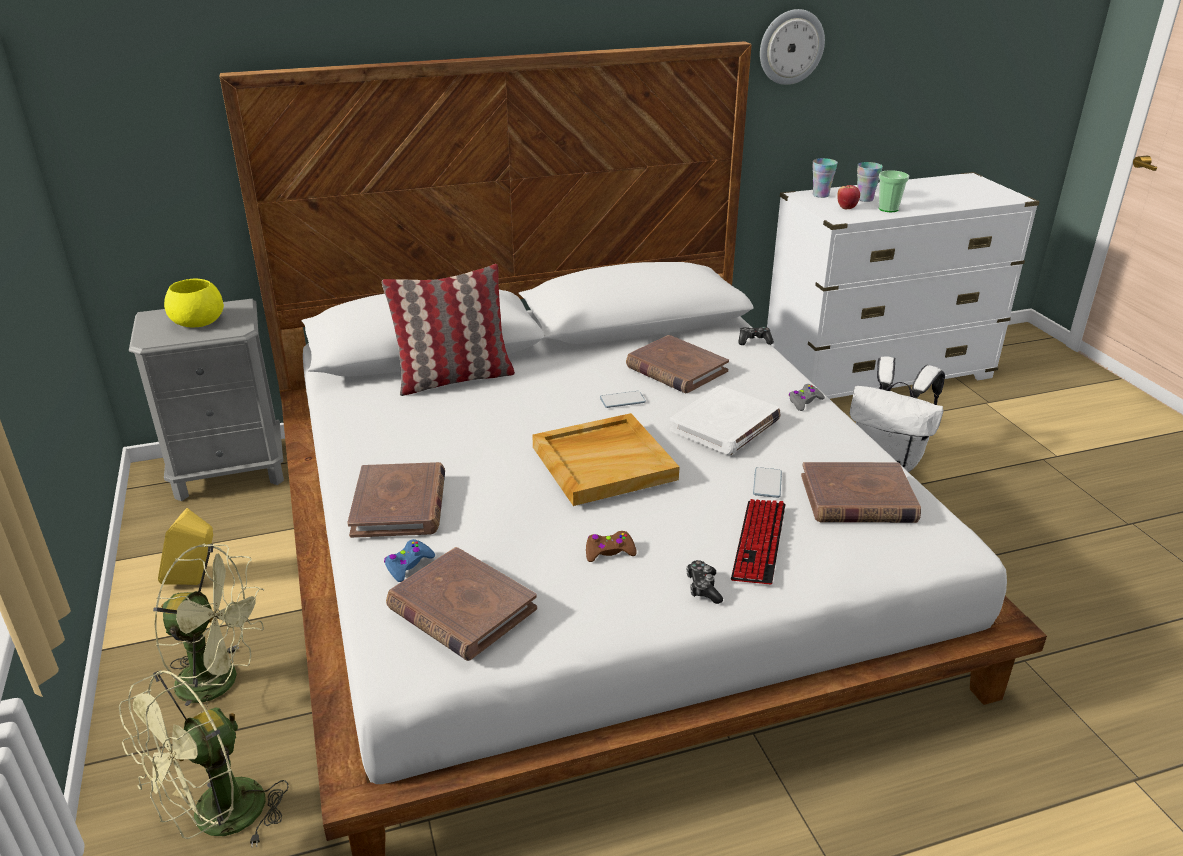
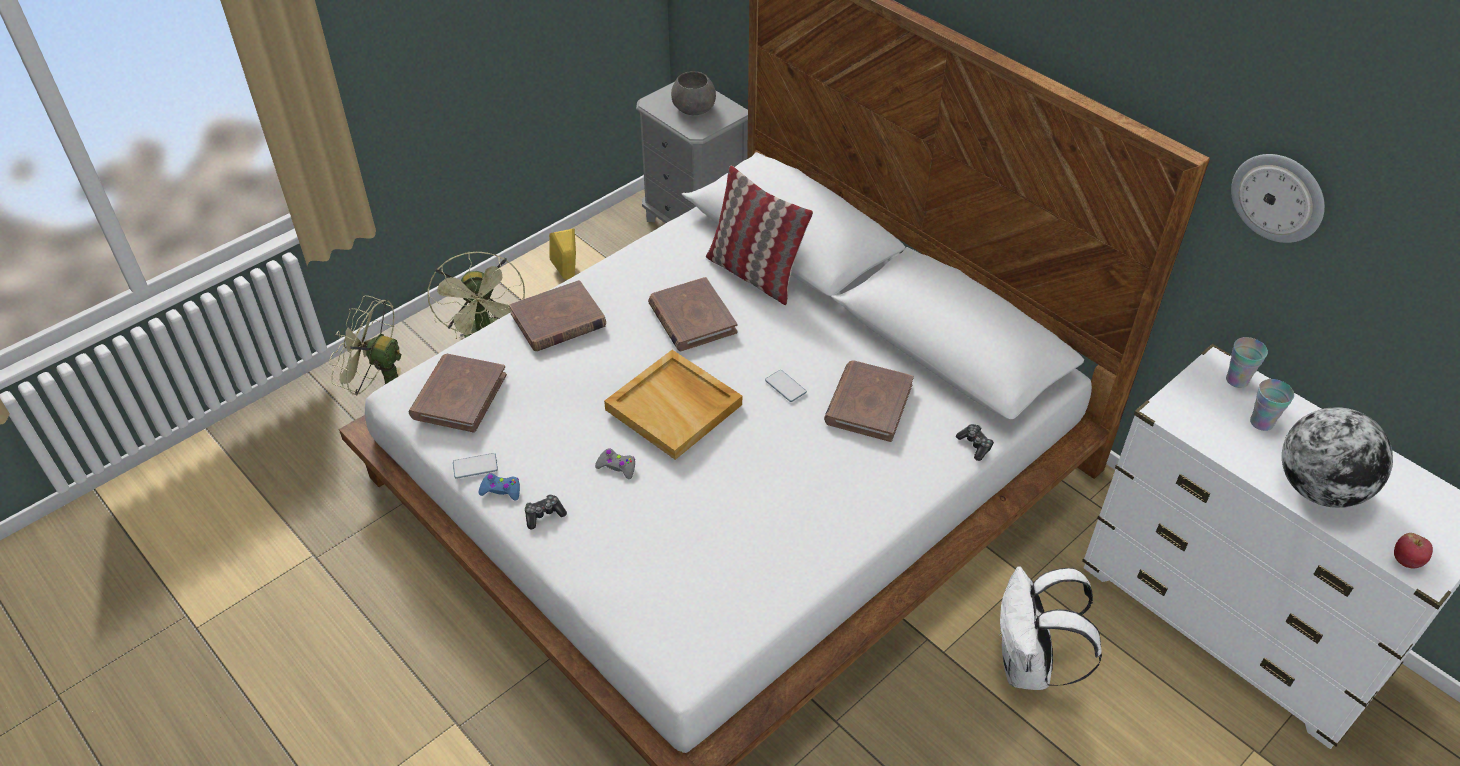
camera: 65 degrees right, 15 degrees up
(199, 322) = (694, 108): yellow bowl -> grey bowl
(408, 565) = (492, 353): blue game controller -> blue game controller (501, 490)
(609, 552) = (561, 449): brown game controller -> none
(725, 425) = (782, 466): white book -> none
(759, 542) = (617, 534): keyboard -> none
(767, 483) = (706, 519): phone -> phone (475, 466)
(804, 402) = (871, 513): grey game controller -> grey game controller (617, 467)
(846, 208) = (1210, 412): apple -> apple (1406, 561)
(858, 499) = (715, 586): brown book -> brown book (692, 318)
(888, 209) = (1243, 450): cup -> none
(932, 201) = (1318, 489): none -> globe

